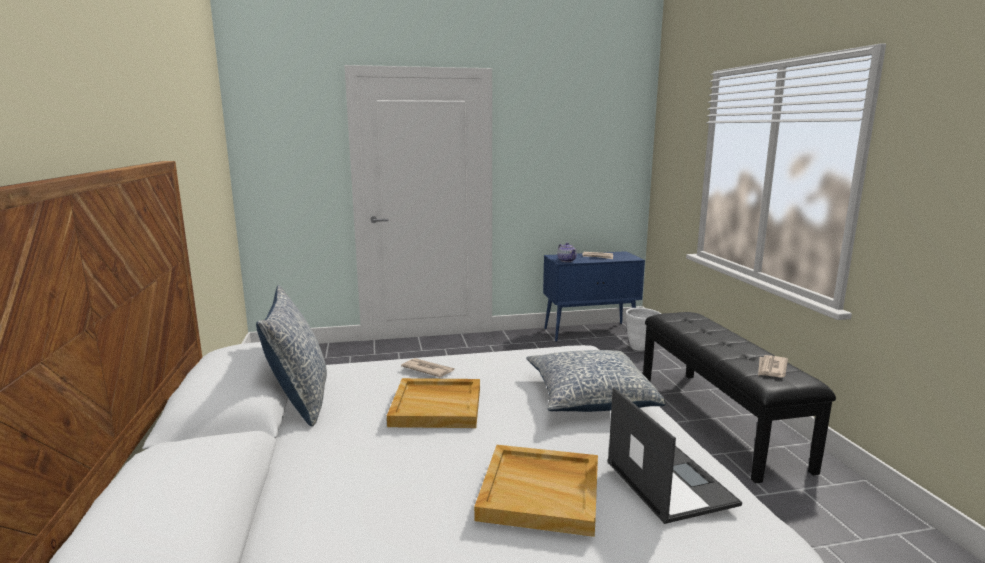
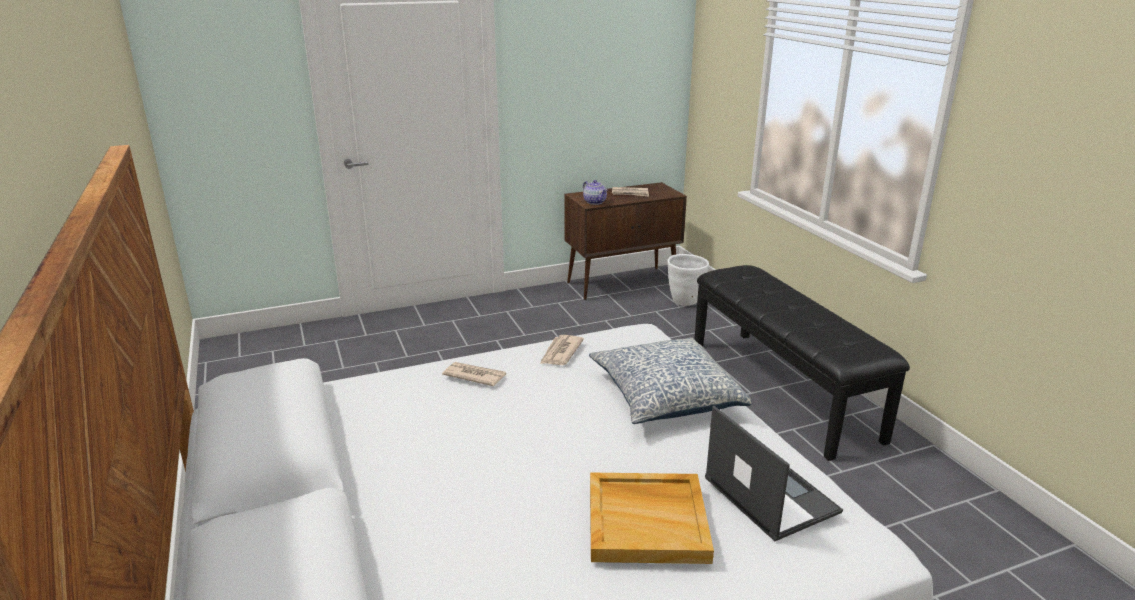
camera: 10 degrees left, 10 degrees up
(300, 399) = (338, 431): pillow -> none
(437, 406) = (503, 425): beige tray -> none
(590, 332) = (623, 283): blue cabinet -> brown cabinet
(771, 368) = (844, 339): newspaper -> newspaper (560, 352)

